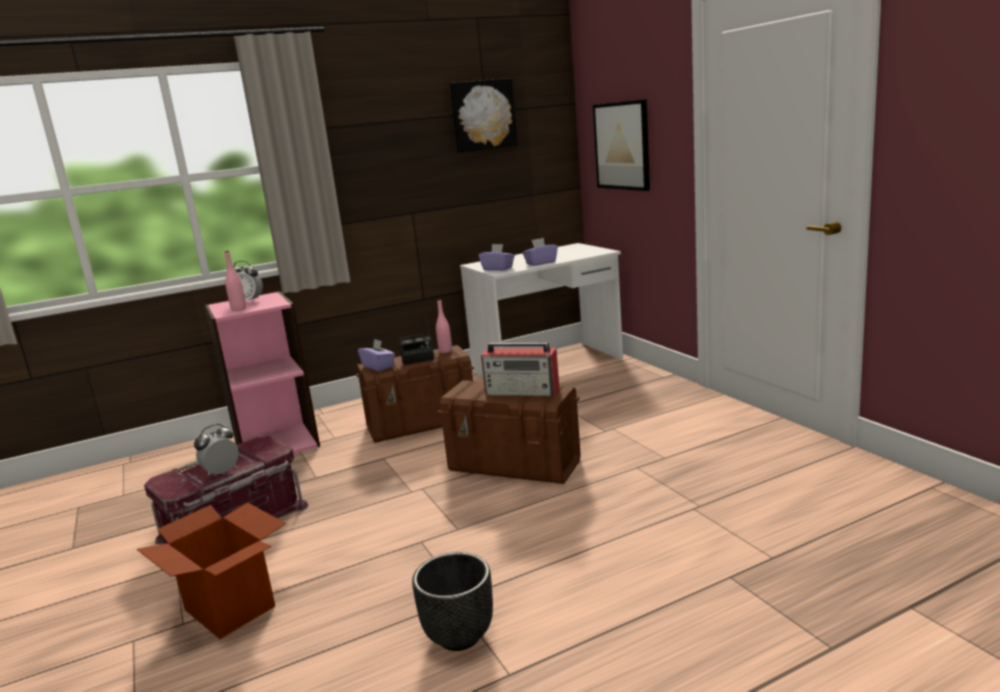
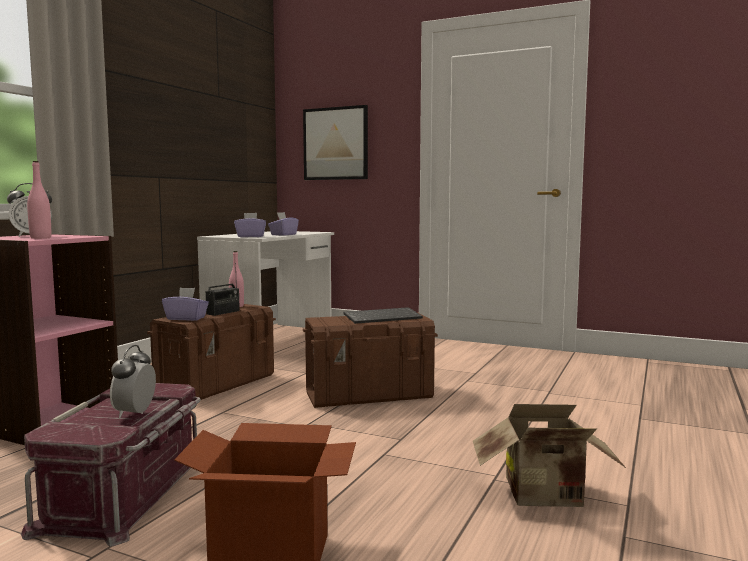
camera: 40 degrees left, 10 degrees down
(460, 636) = (547, 497): black planter -> cardboard box
(483, 115) = (217, 98): picture -> none
(523, 392) = (383, 317): radio -> keyboard

